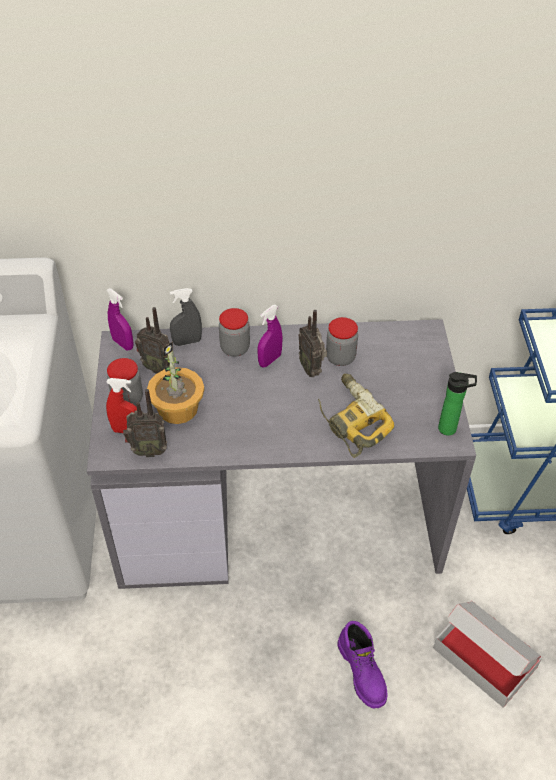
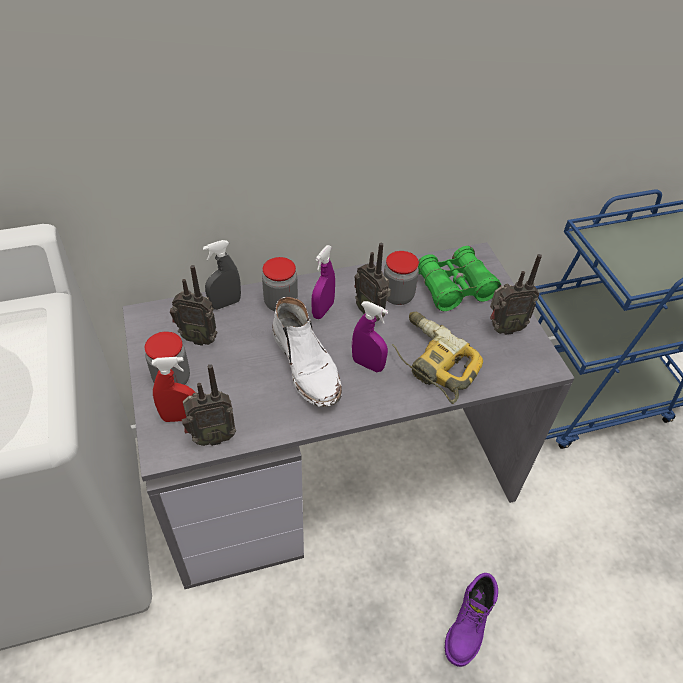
camera: 15 degrees left, 0 degrees up
(123, 344) = (151, 317): purple spray bottle -> purple spray bottle (367, 364)
(178, 408) = (235, 380): potted plant -> none
(242, 406) = (307, 366): none -> white boot
(363, 671) = (469, 625): purple boot -> purple boot turned 60 degrees clockwise
(395, 358) = (454, 288): none -> green binoculars
(427, 401) = (503, 328): none -> radio
(450, 429) = (537, 354): bottle -> none
(485, 657) = (583, 581): cardboard box -> none

